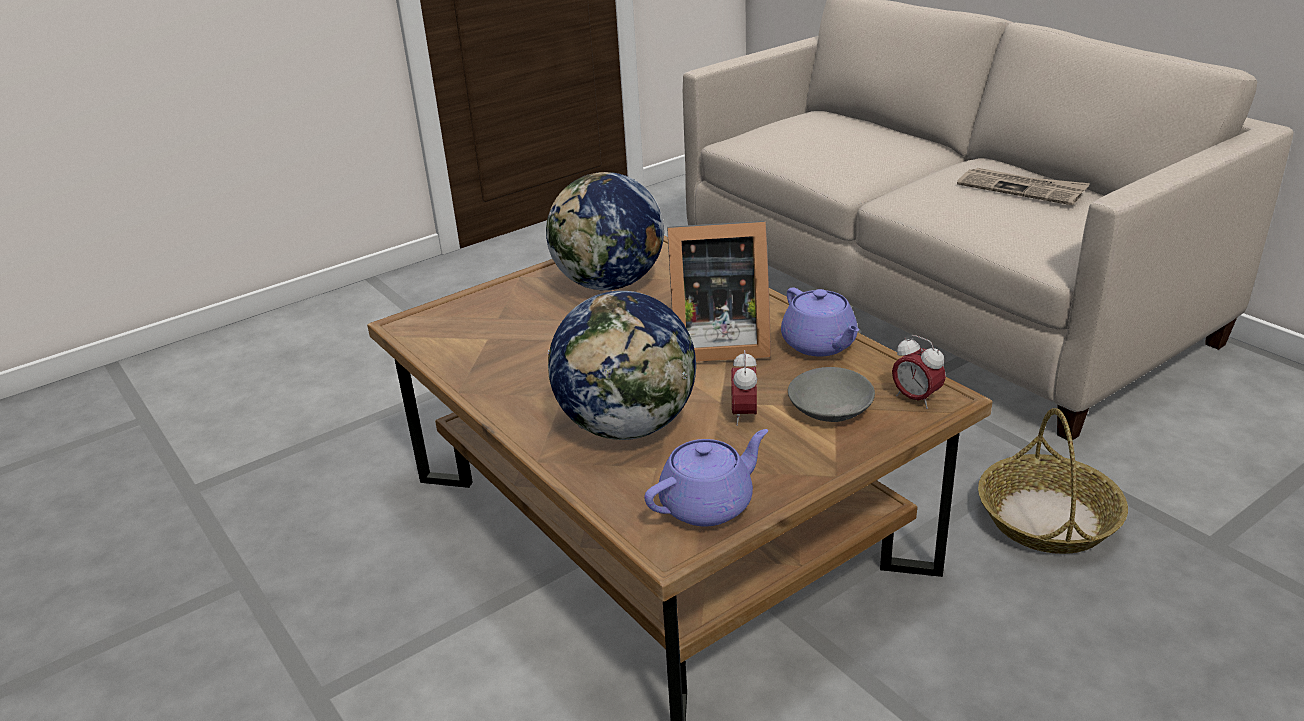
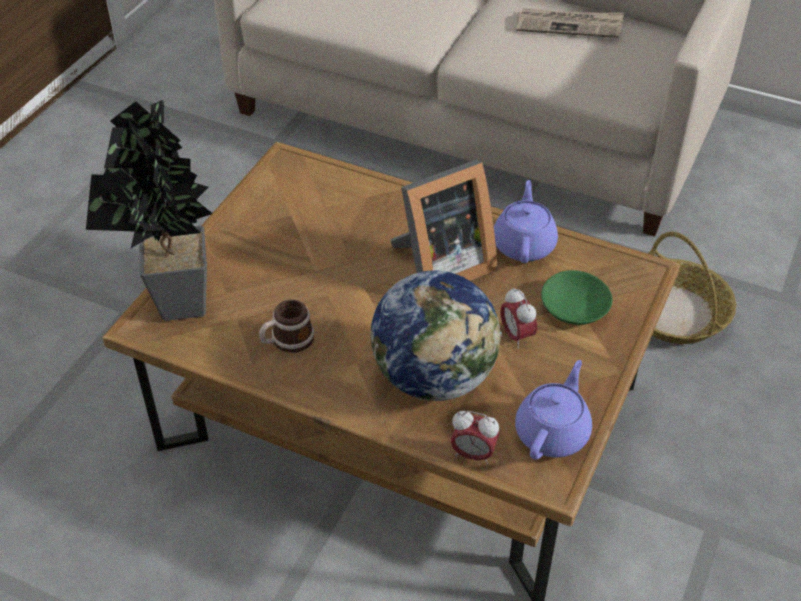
camera: 30 degrees left, 15 degrees up
(445, 319) = (178, 309): none -> potted plant
(515, 364) = (287, 341): none -> mug
(609, 284) = (298, 223): globe -> none
(820, 345) = (524, 244): purple teapot -> purple teapot turned 120 degrees counterclockwise
(830, 409) = (575, 309): grey bowl -> green bowl
(916, 399) = (627, 279): alarm clock -> alarm clock (473, 454)

